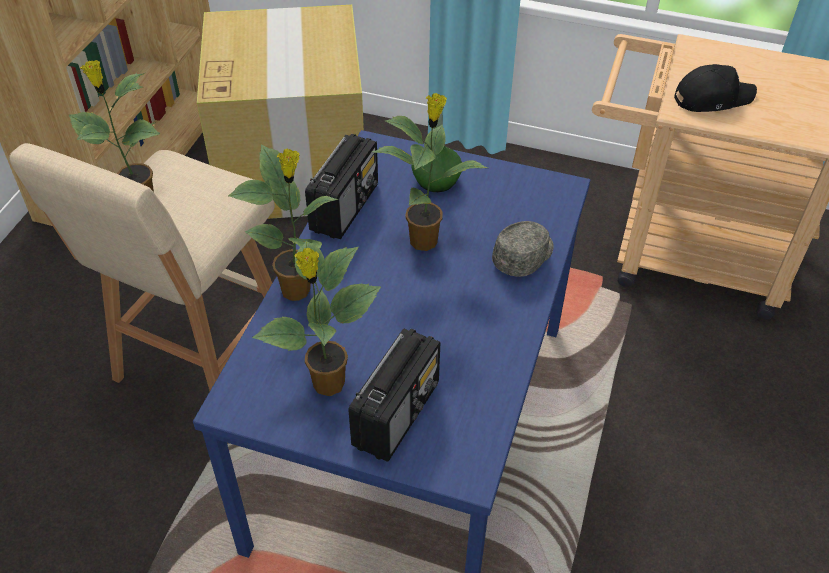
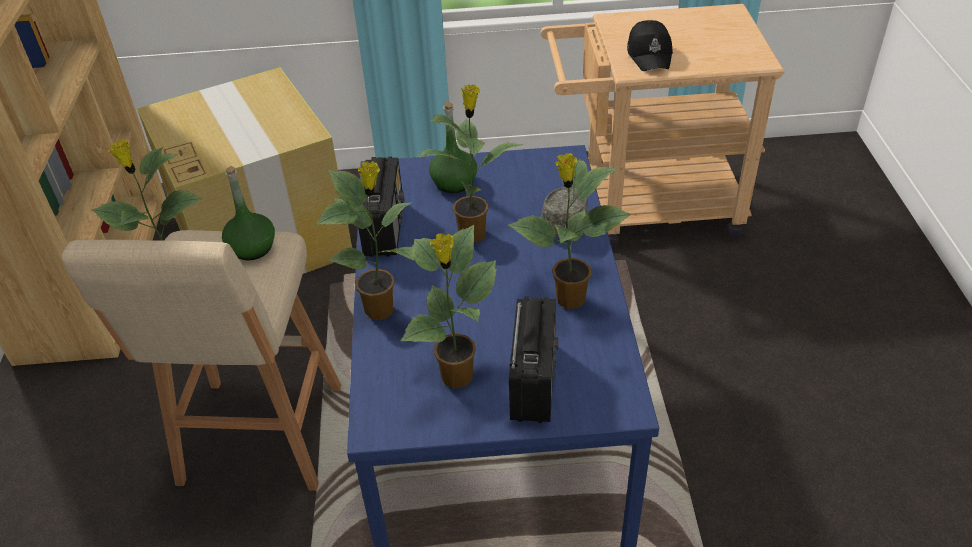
camera: 20 degrees left, 5 degrees down
(217, 189) = (252, 248): none -> green bottle
(478, 342) = (569, 300): none -> potted plant
(712, 98) = (650, 54): black cap -> black cap turned 120 degrees clockwise

